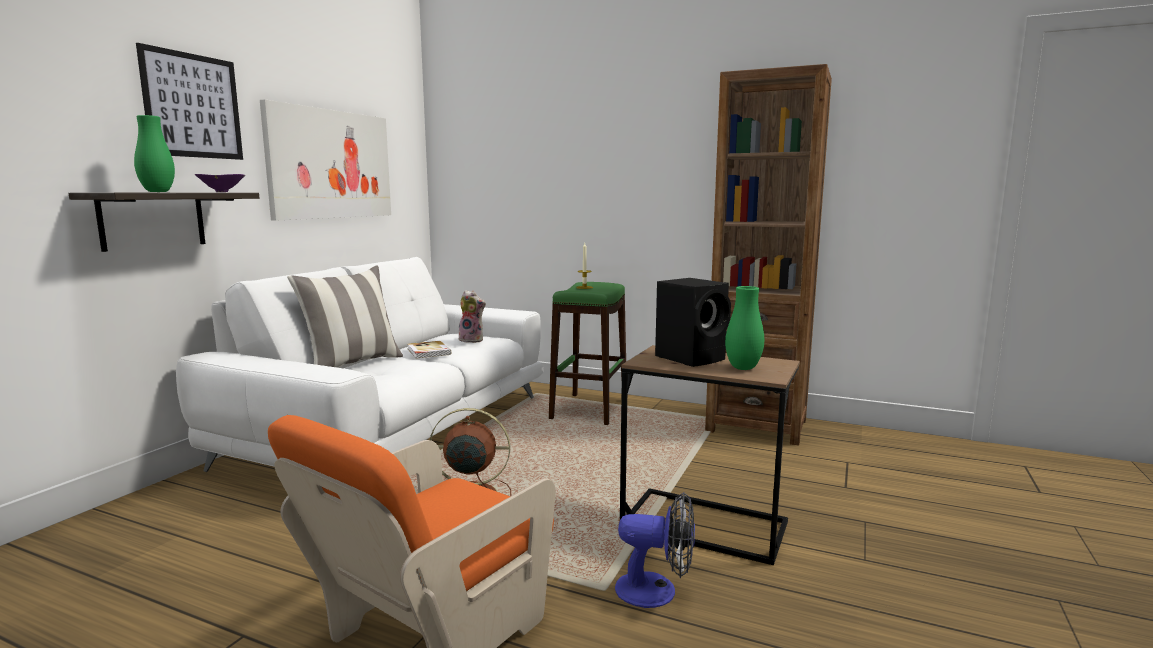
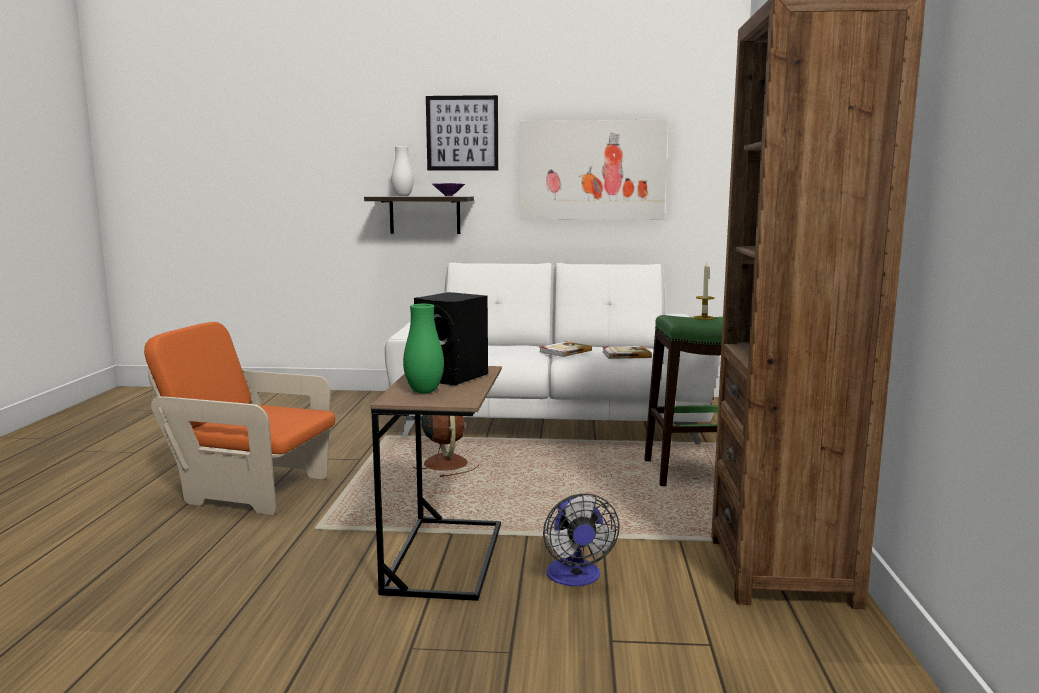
camera: 70 degrees right, 0 degrees up
(158, 192) = (403, 196): green vase -> white vase
(352, 364) = (503, 344): pillow -> none
(472, 340) = (625, 354): plush toy -> book
(657, 591) = (319, 547): fan -> fan (575, 578)

